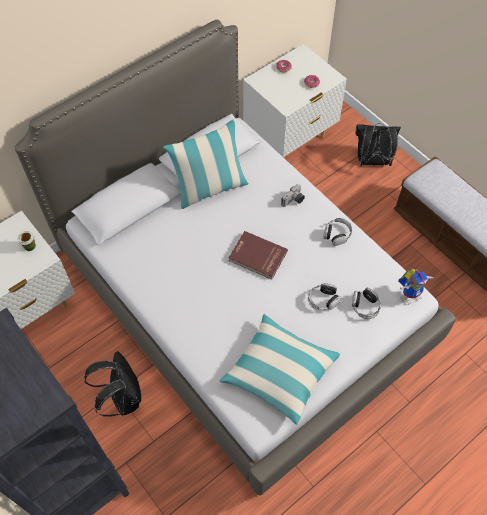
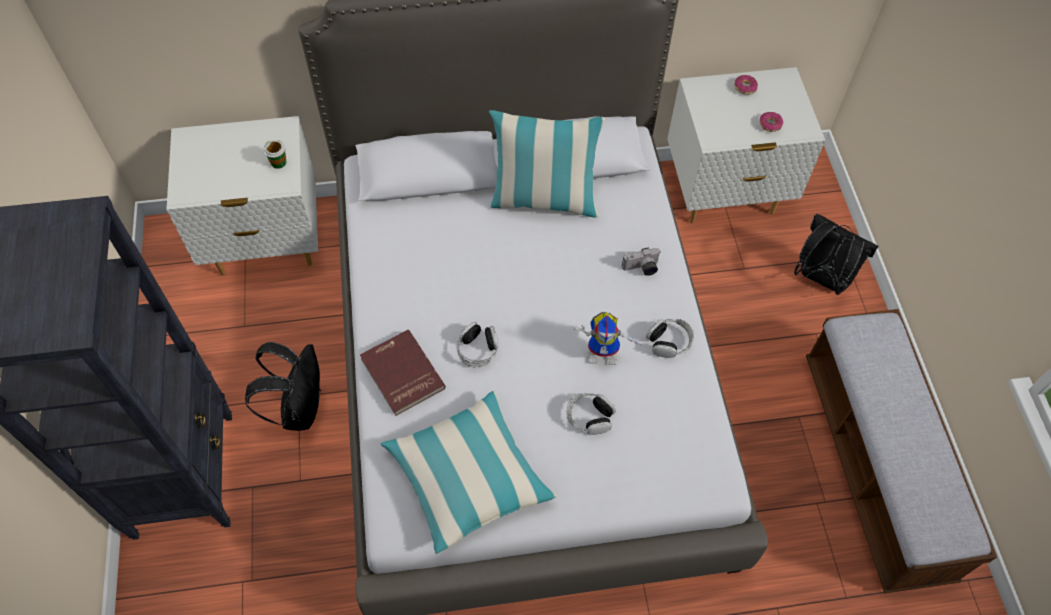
camera: 30 degrees right, 0 degrees up
(257, 257) = (543, 316): red book -> red book (401, 374)
(365, 306) = (640, 456): headphones -> headphones (478, 349)
(410, 294) = (715, 475): toy robot -> toy robot (604, 353)

